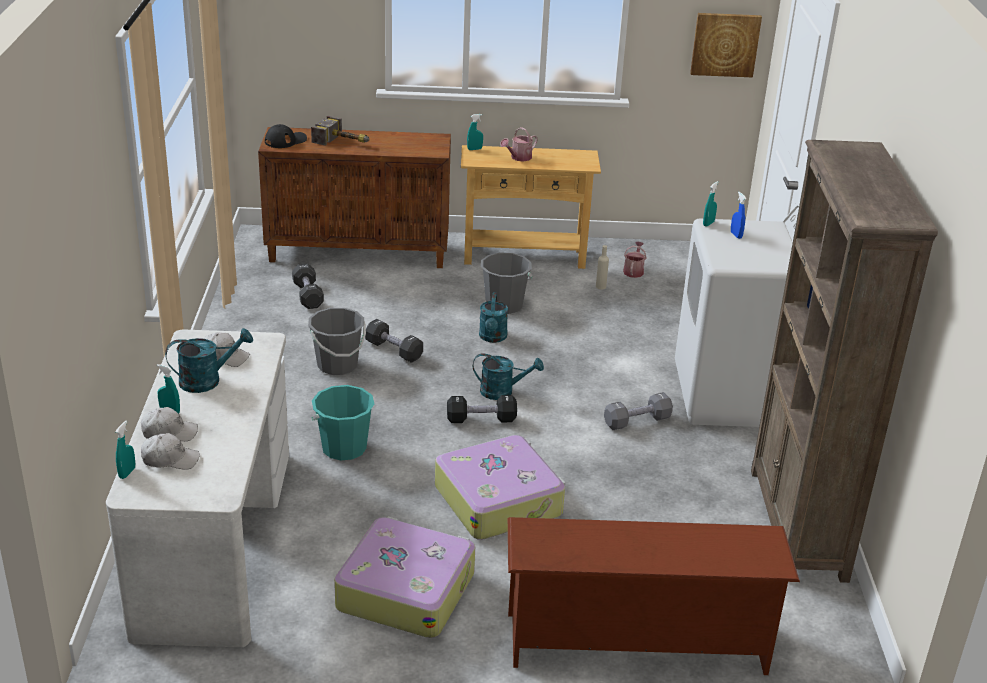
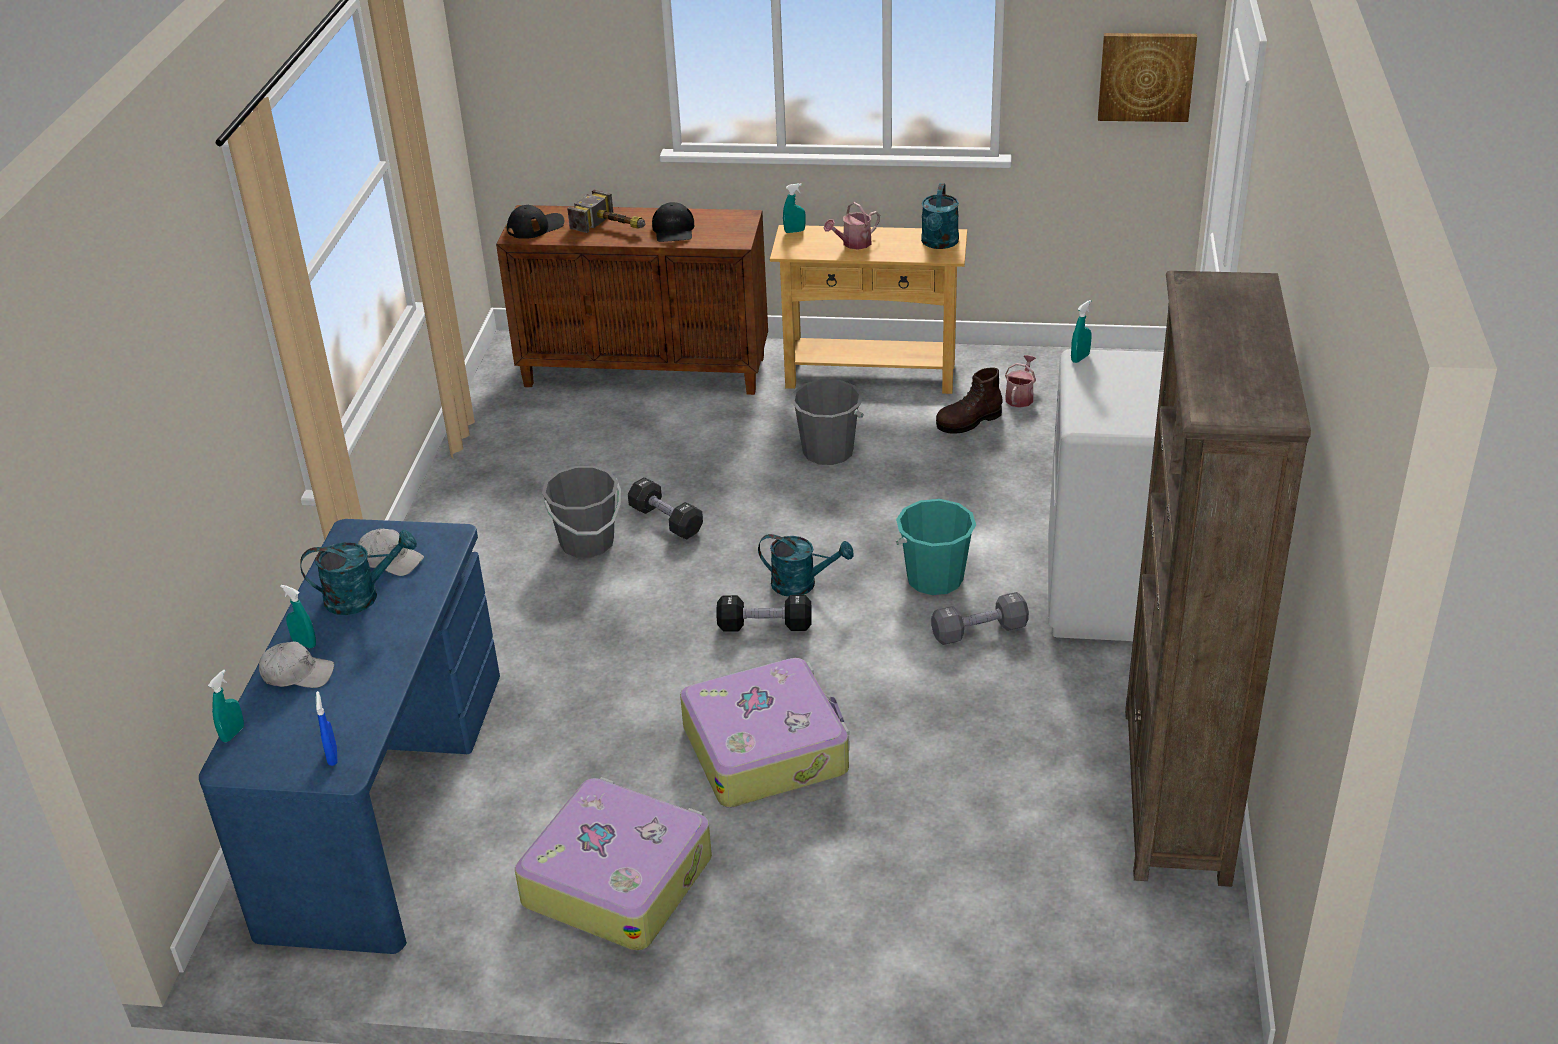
camera: 10 degrees right, 5 degrees up
(170, 459) = (290, 714): white cap -> none
(214, 540) = (384, 798): white desk -> blue desk
(308, 295) = (566, 437): black dumbbell -> none
(344, 448) = (574, 667): turquoise bucket -> turquoise bucket (934, 578)
(389, 145) = (673, 230): none -> black cap
(492, 338) = (803, 502): turquoise watering can -> turquoise watering can (939, 243)
(601, 286) = (969, 422): beige bottle -> brown boot
(636, 645) = (912, 971): brown shoe rack -> none
(736, 235) = (1115, 377): blue spray bottle -> blue spray bottle (332, 756)

